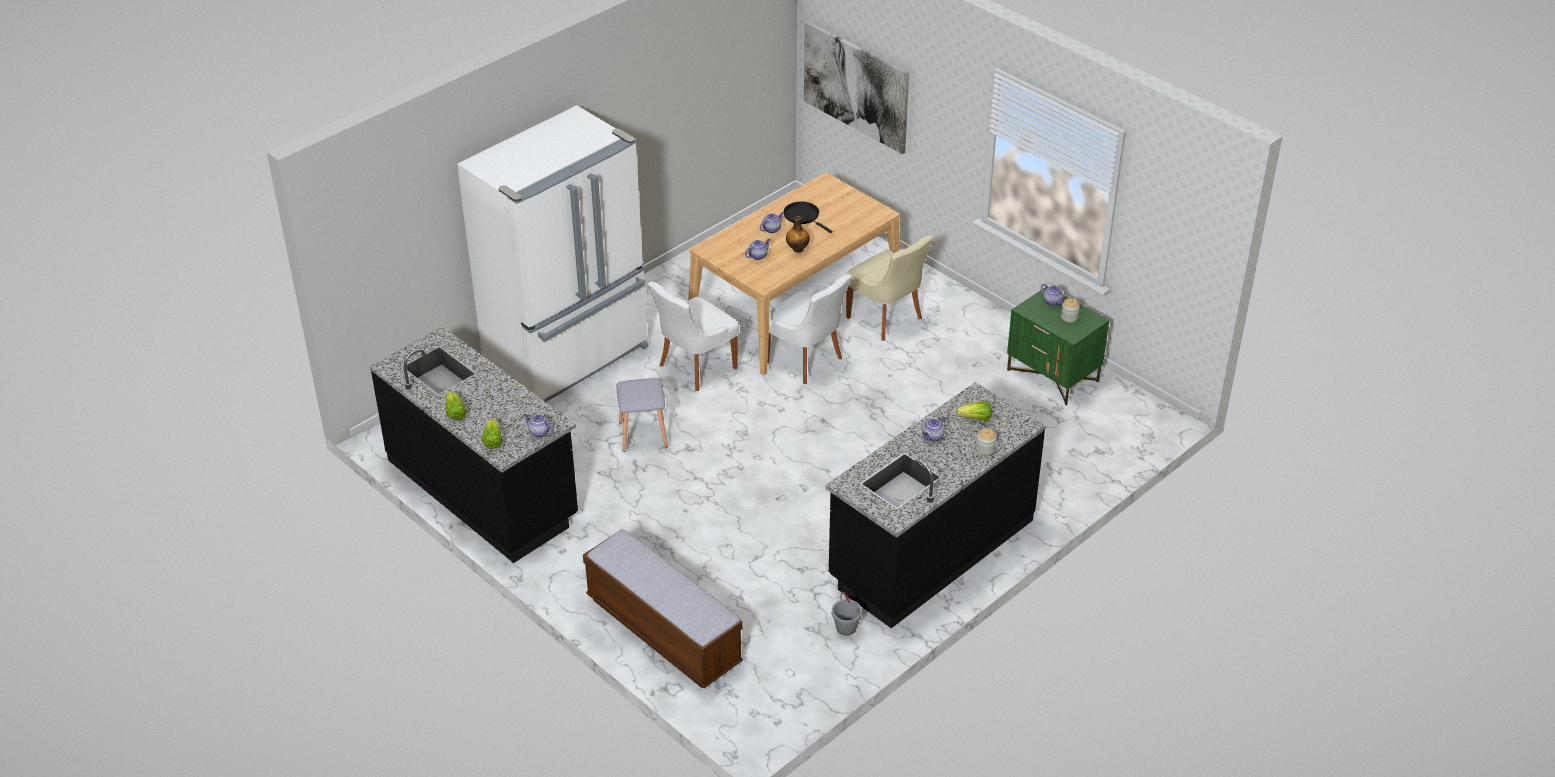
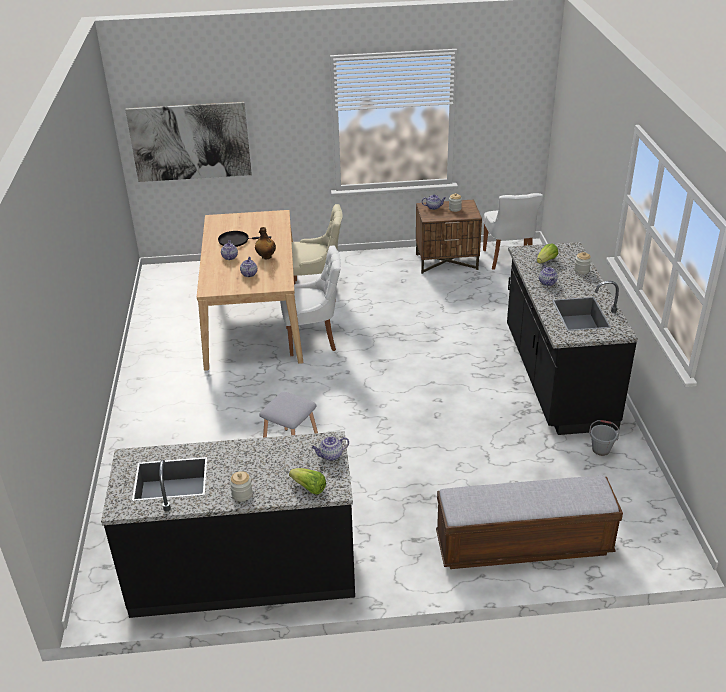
camera: 50 degrees left, 5 degrees down
(455, 413) = (242, 494): lettuce -> jar
(569, 358) = (157, 443): white fridge -> none
(695, 367) = (253, 388): white chair -> white chair (509, 259)
(1053, 376) = (447, 262): green nightstand -> brown nightstand

